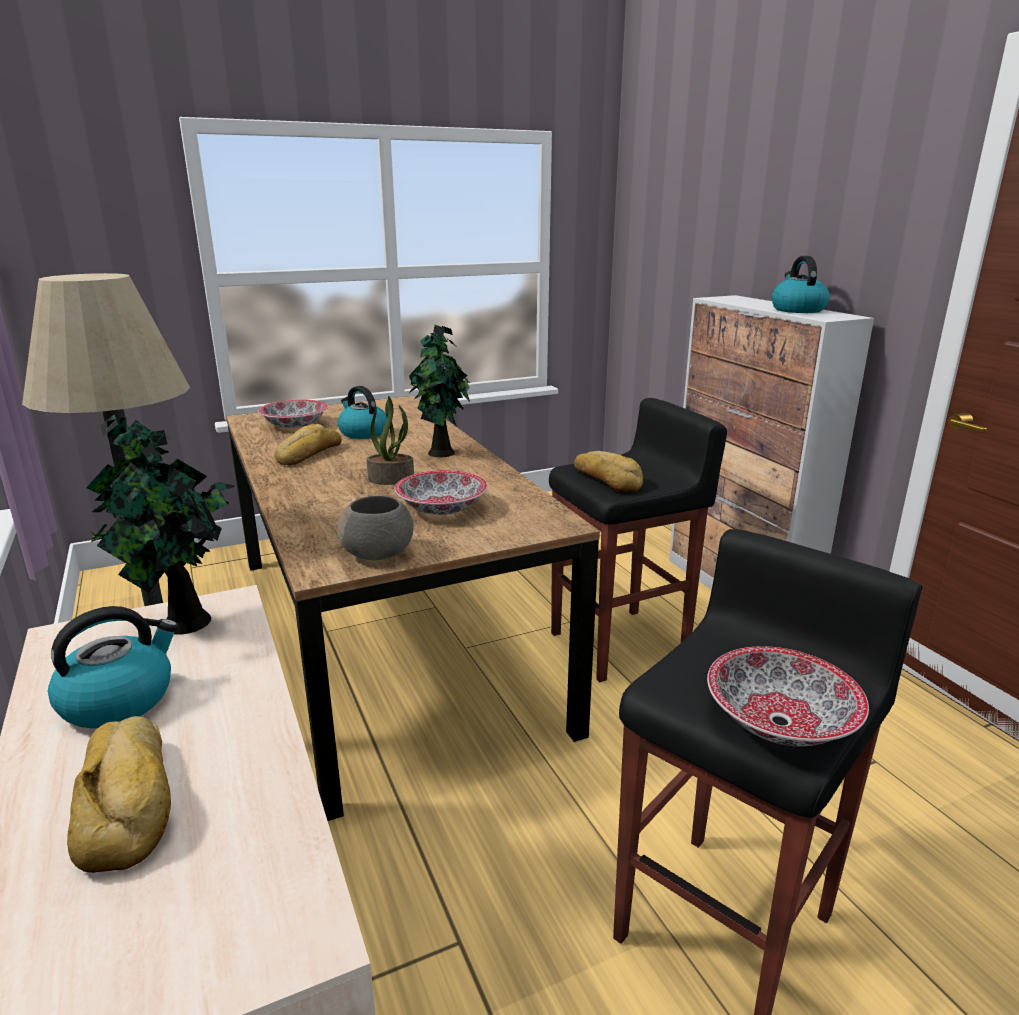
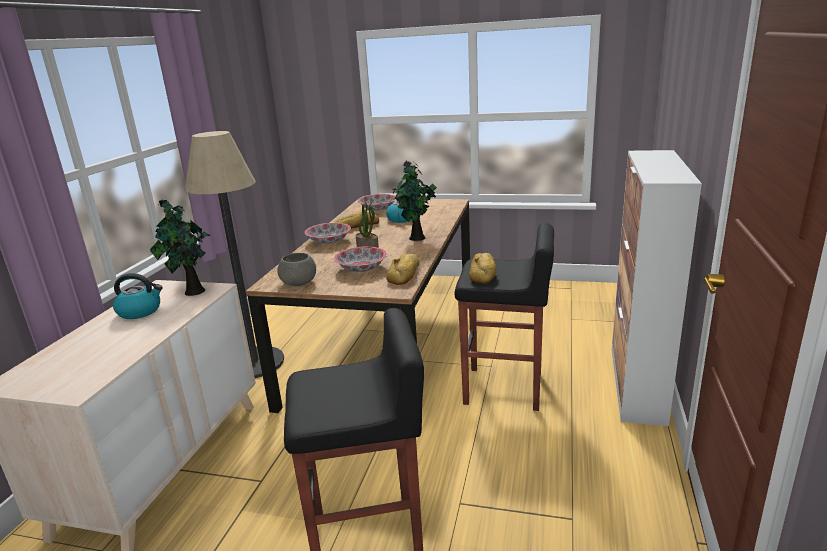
camera: 40 degrees right, 0 degrees up
(130, 799) = (100, 341): bread -> bread (405, 274)
(780, 721) = (321, 408): bowl -> bowl (329, 241)
(797, 310) = (664, 169): kettle -> none

